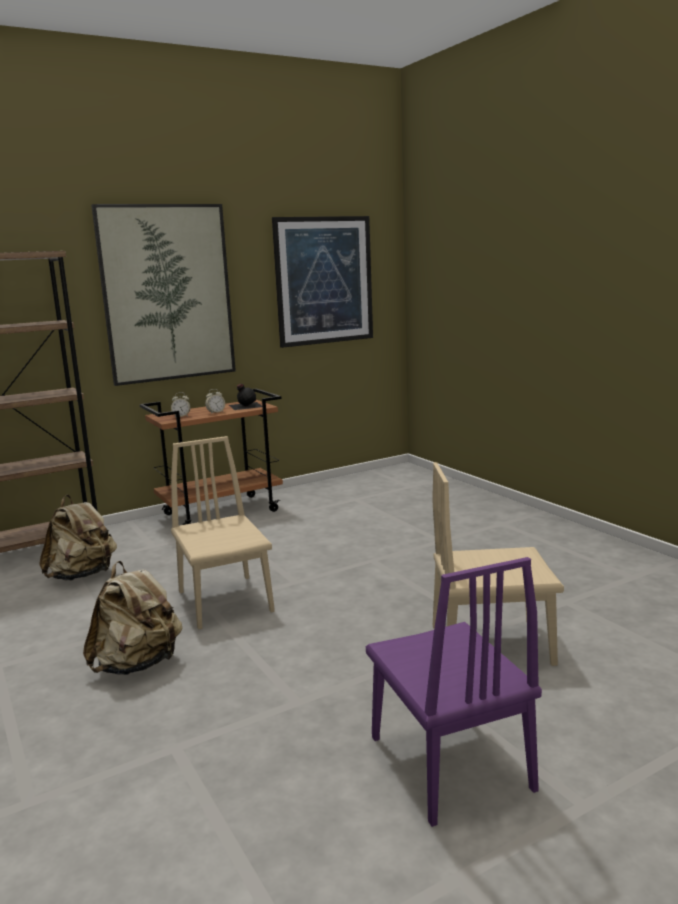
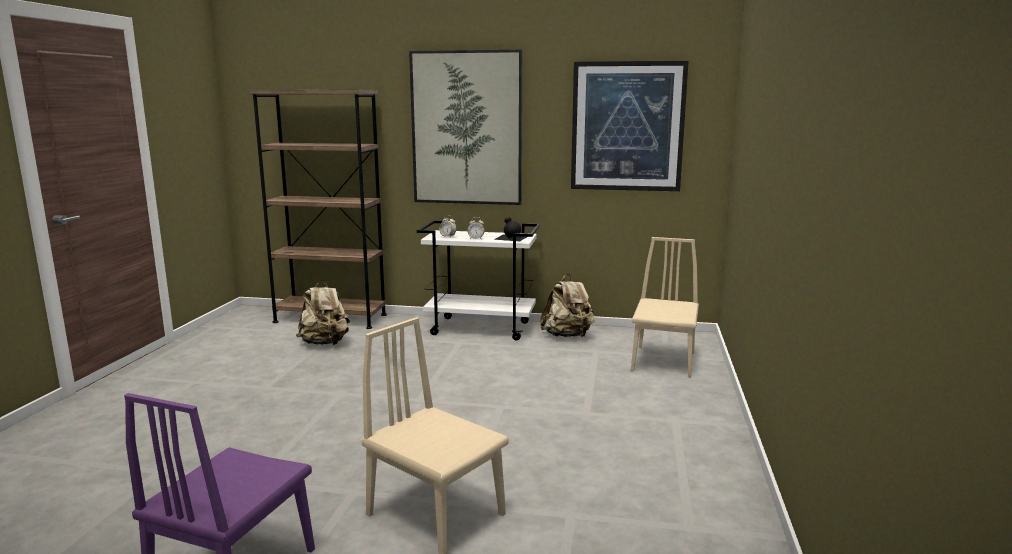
camera: 40 degrees right, 0 degrees up
(138, 665) = (240, 413): beige backpack -> beige backpack (567, 336)
(221, 512) = (481, 328): brown cart -> white cart
(225, 601) = (355, 394): beige chair -> beige chair (663, 361)

